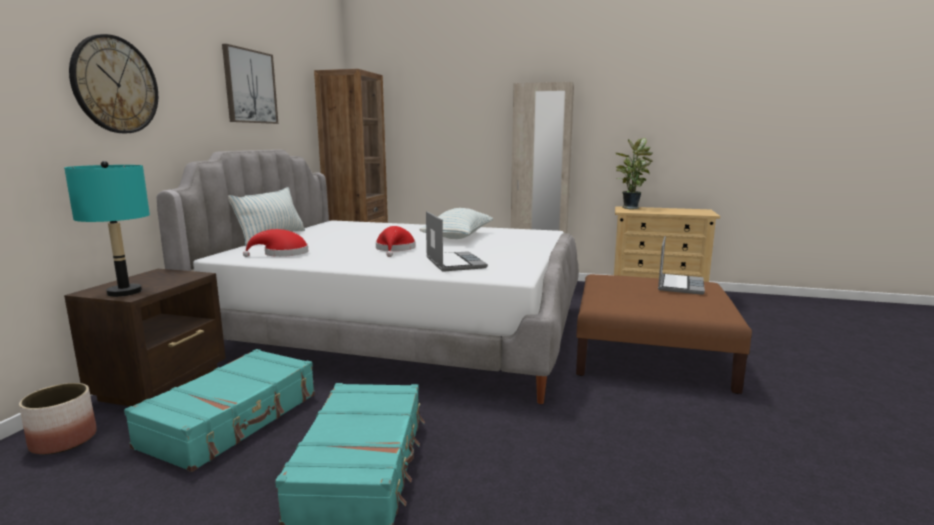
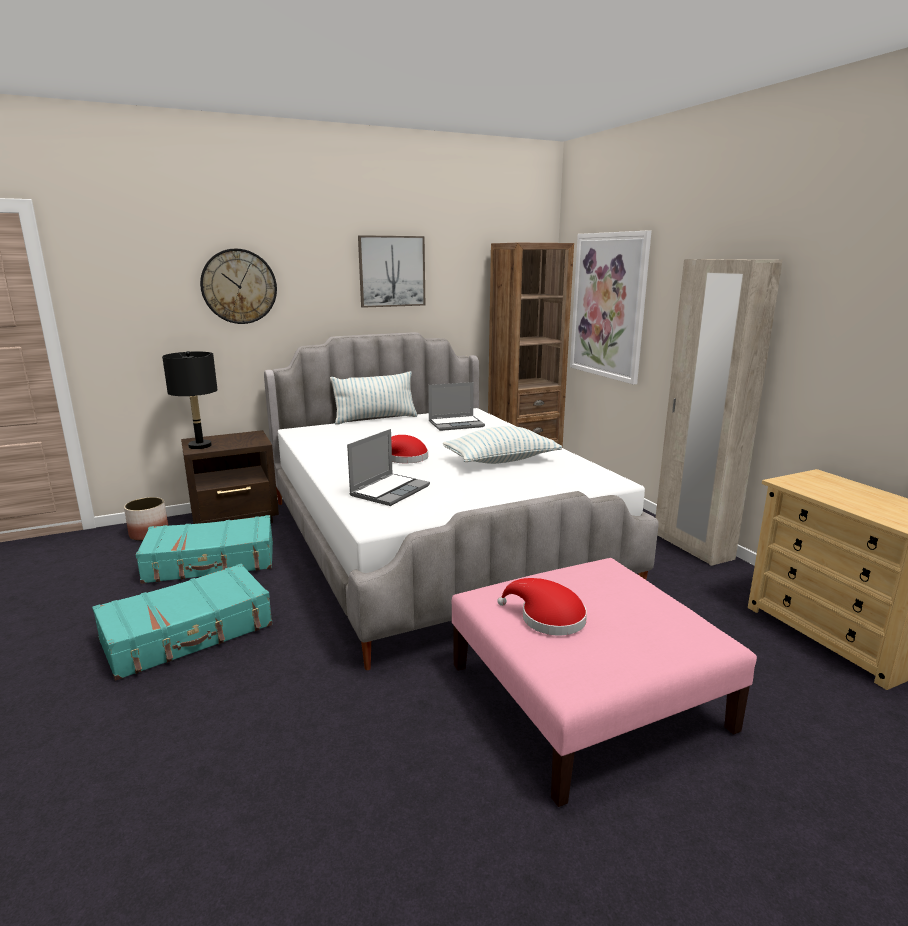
camera: 50 degrees right, 5 degrees up
(124, 292) = (199, 446): turquoise table lamp -> black table lamp
(282, 254) = (329, 439): red hat -> red hat (547, 618)
(416, 125) = (608, 306): none -> picture
(630, 208) = (825, 479): potted plant -> none
(649, 354) = (586, 696): brown ottoman -> pink ottoman
(679, 285) = (656, 622): laptop -> laptop (456, 424)

